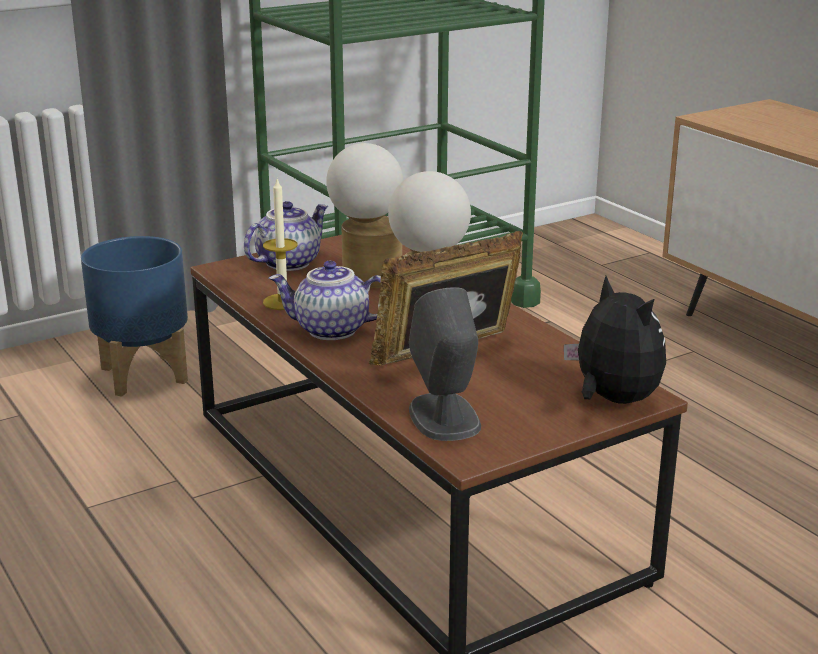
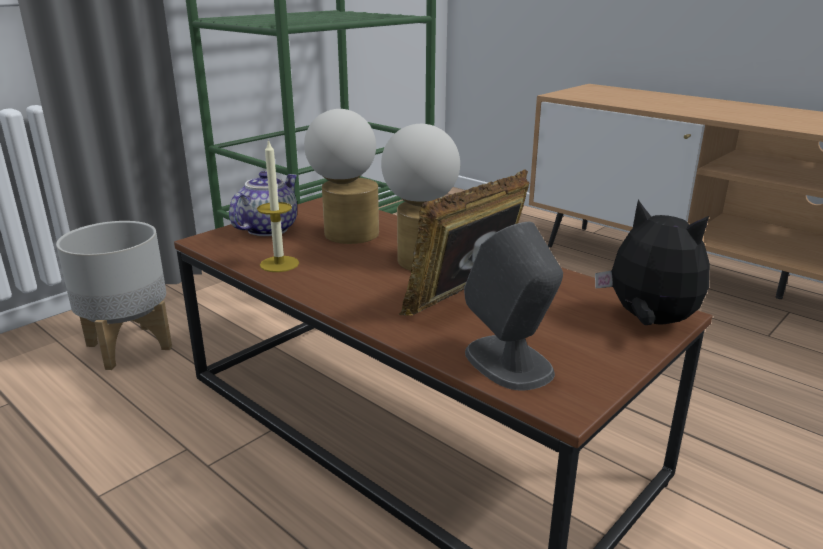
camera: 15 degrees left, 0 degrees up
(143, 374) = (128, 346): blue planter -> grey planter
(331, 331) = (340, 286): teapot -> none

